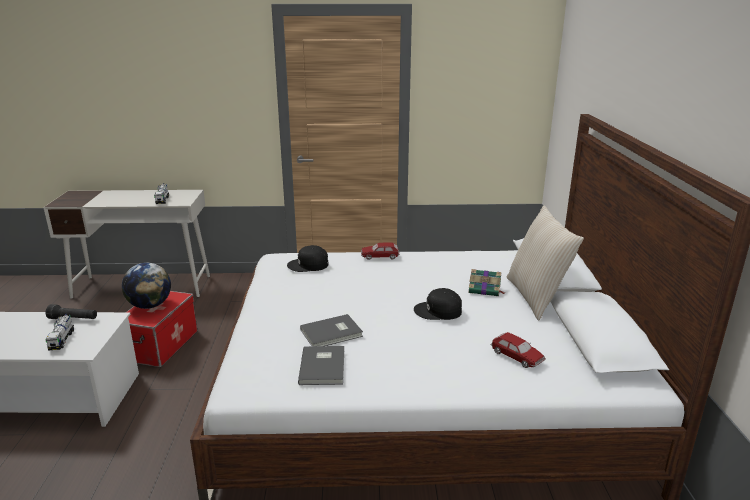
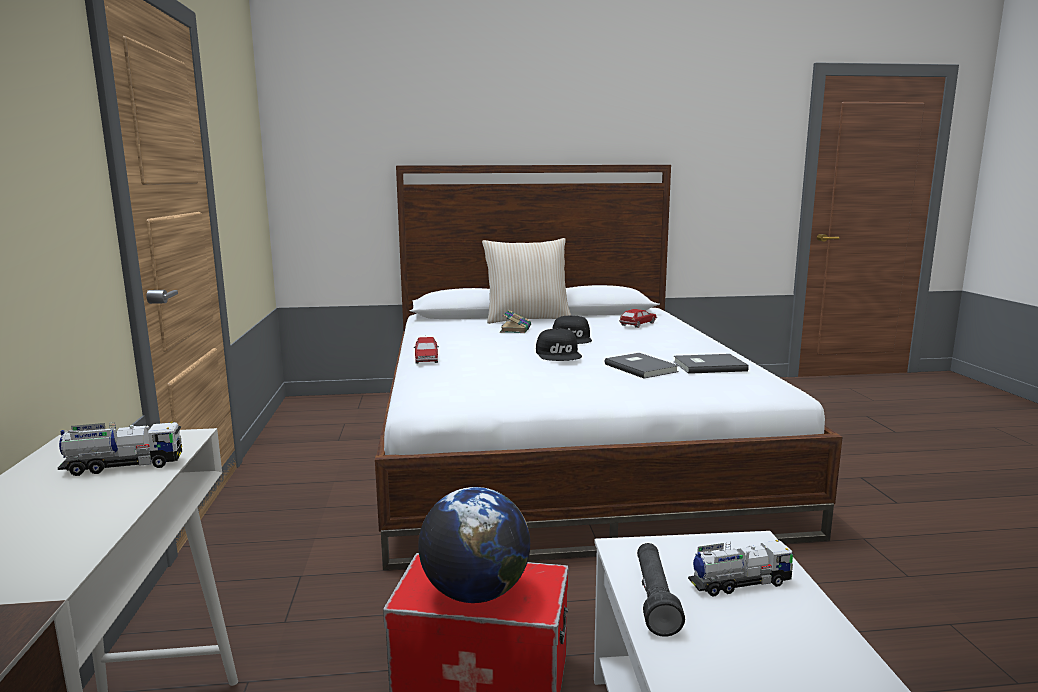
camera: 95 degrees left, 10 degrees down
(308, 265) = (464, 381): black cap -> black cap (559, 354)

